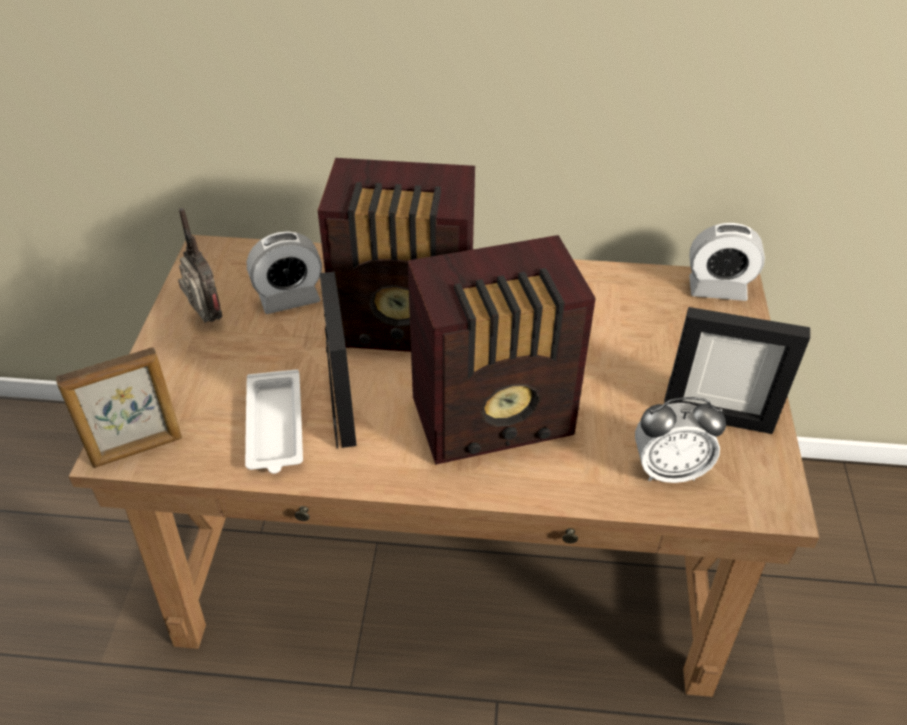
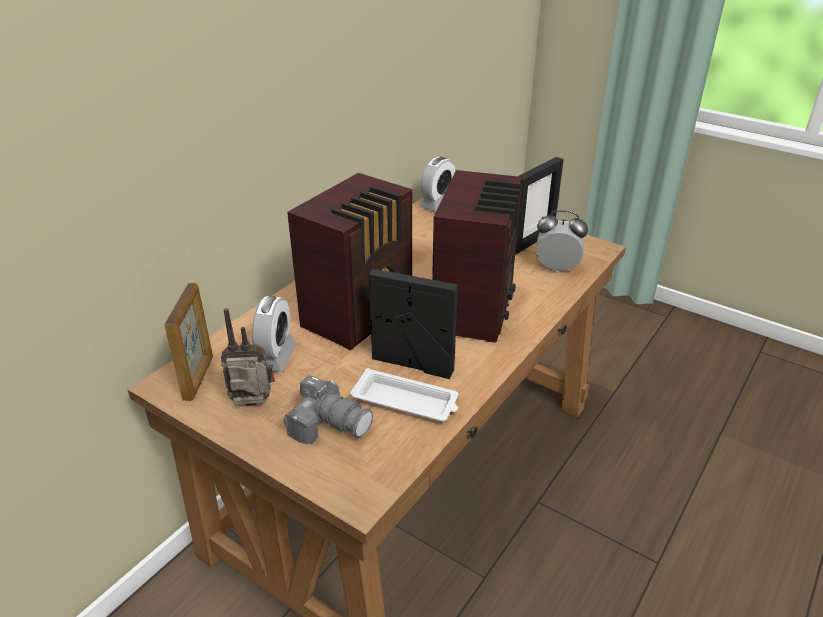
camera: 60 degrees left, 10 degrees down
(138, 450) = (370, 482): picture frame -> picture frame (199, 377)
(207, 383) = (329, 424): none -> camera
(669, 470) = (557, 268): alarm clock -> alarm clock turned 105 degrees counterclockwise

